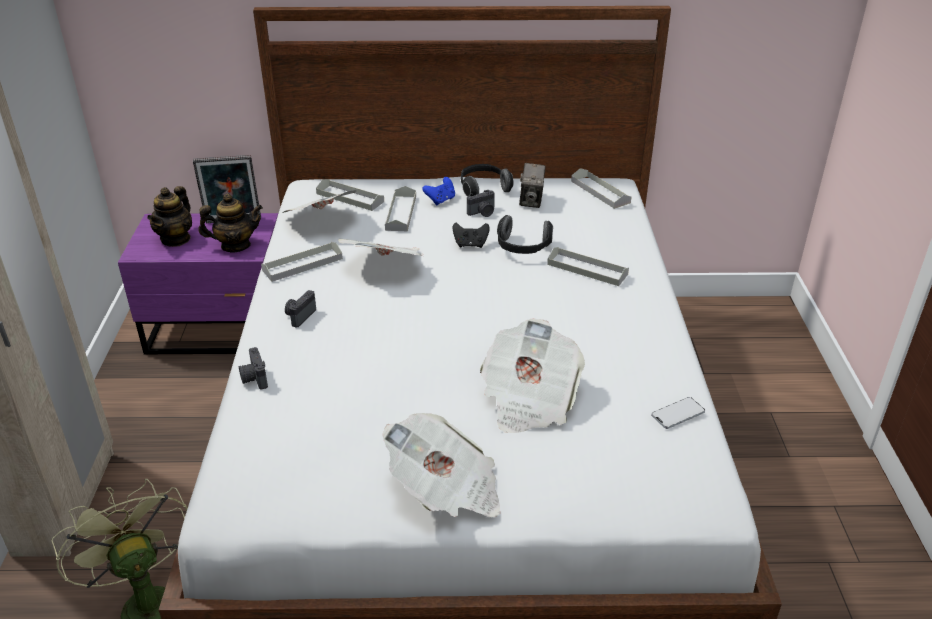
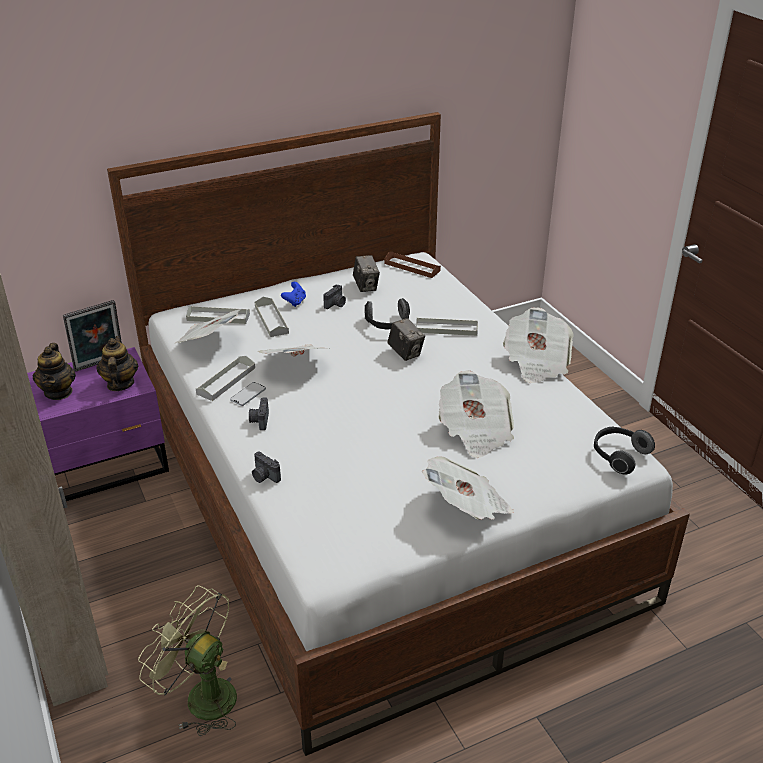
camera: 25 degrees left, 0 degrees up
(235, 246) = (120, 384): teapot -> teapot turned 60 degrees counterclockwise
(470, 244) = (346, 331): black game controller -> none
(483, 189) = (321, 285): headphones -> headphones (618, 456)
(518, 284) = (405, 353): none -> camera
(600, 192) = (412, 267): grey tray -> brown tray
(669, 337) = (536, 362): none -> newspaper
(678, 414) = (576, 412): phone -> phone (248, 394)

